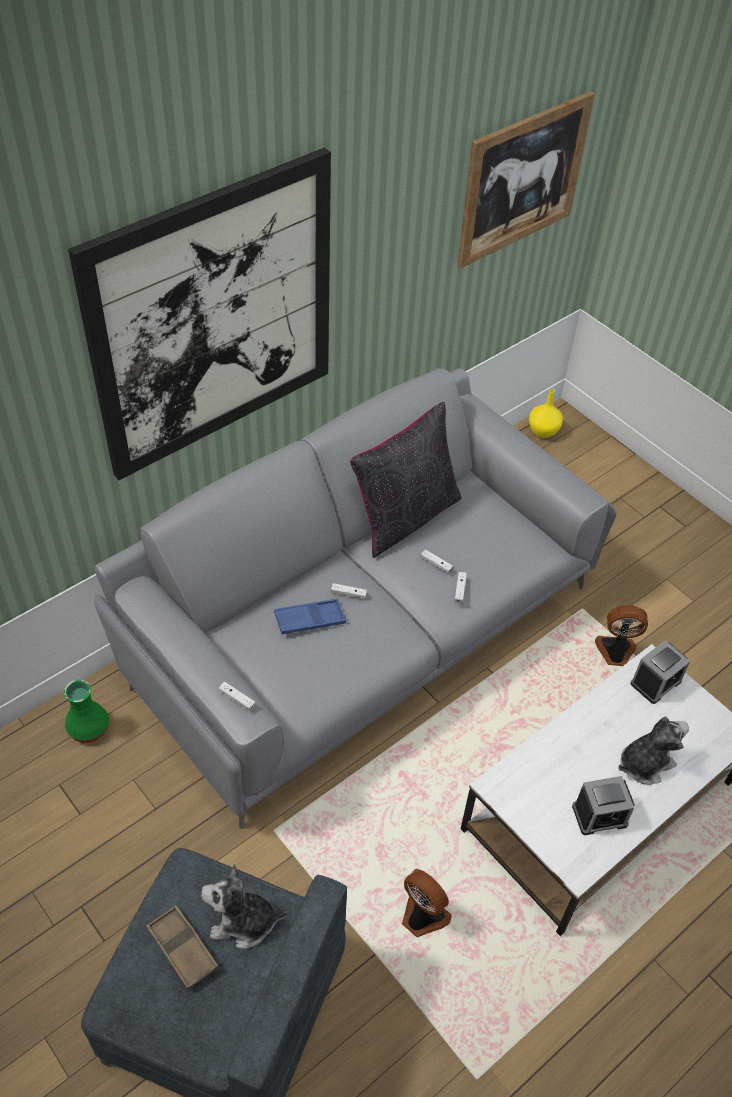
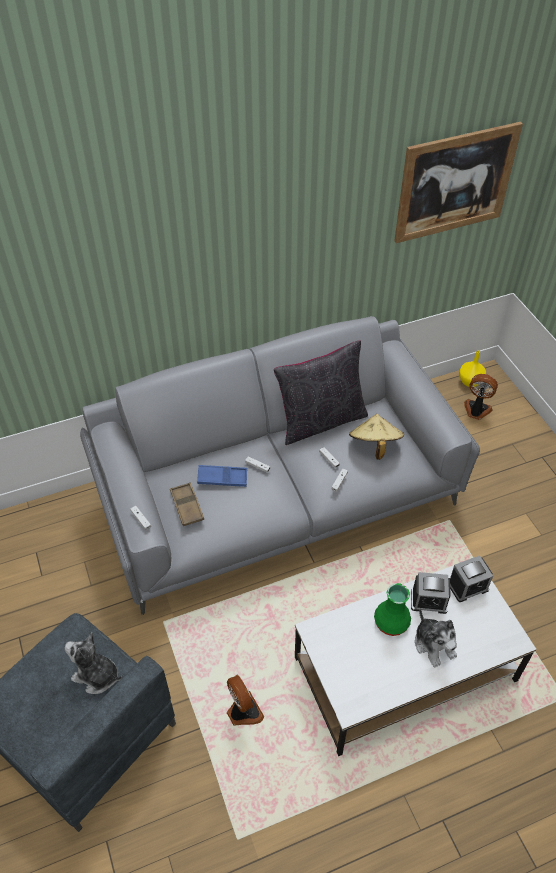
camera: 20 degrees right, 0 degrees up
(88, 727) = (68, 519): green vase -> green vase (391, 621)
(182, 949) = (50, 681): brown tray -> brown tray (187, 506)
(214, 318) = (180, 247): picture -> none
(485, 534) = (374, 445): none -> beige hat
(599, 815) = (383, 673): alarm clock -> alarm clock (428, 600)
(615, 652) = (462, 558): fan -> fan (476, 410)
(644, 763) = (434, 644): plush toy -> plush toy turned 75 degrees clockwise

